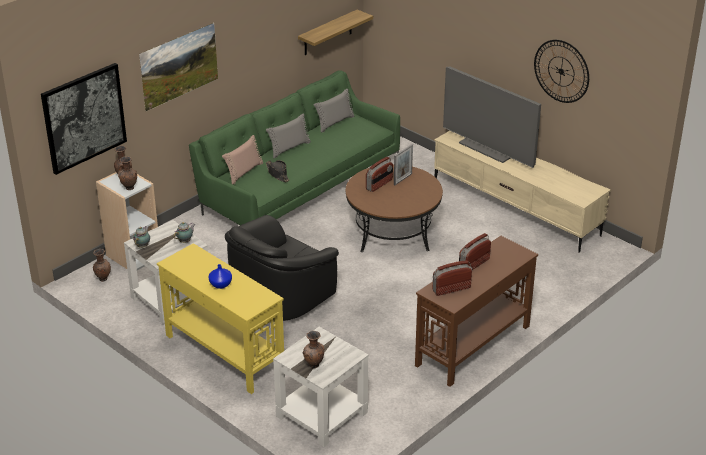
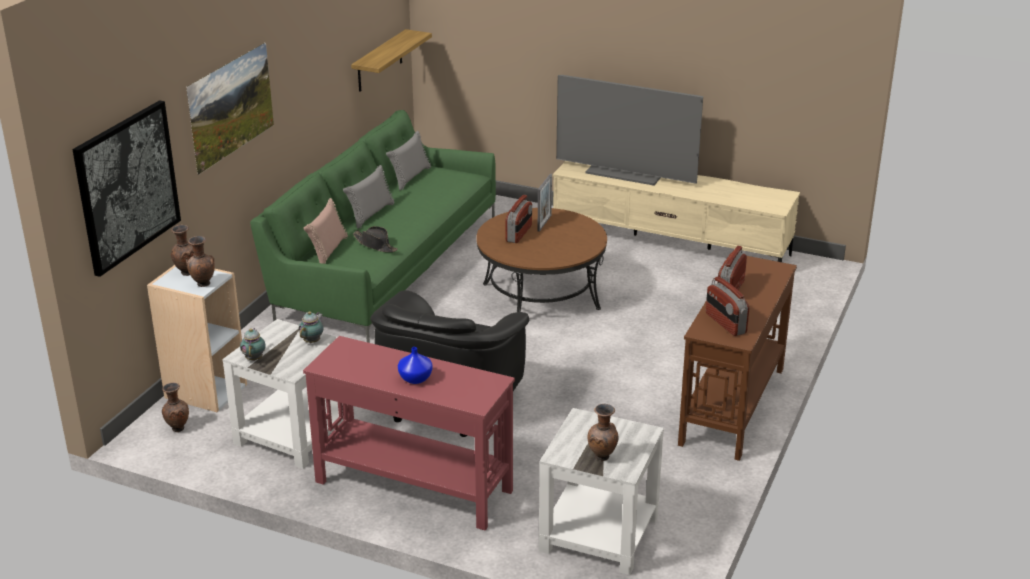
camera: 20 degrees left, 5 degrees down
(224, 352) = (413, 486): yellow console table -> red console table
(451, 289) = (725, 323): radio -> radio turned 75 degrees counterclockwise
(561, 71) = (719, 51): wall clock -> none

